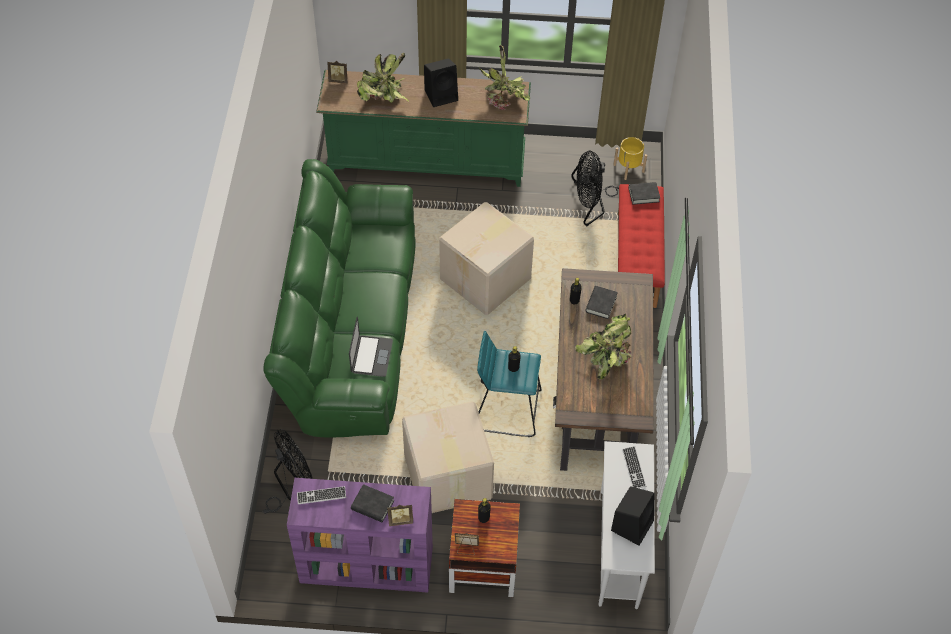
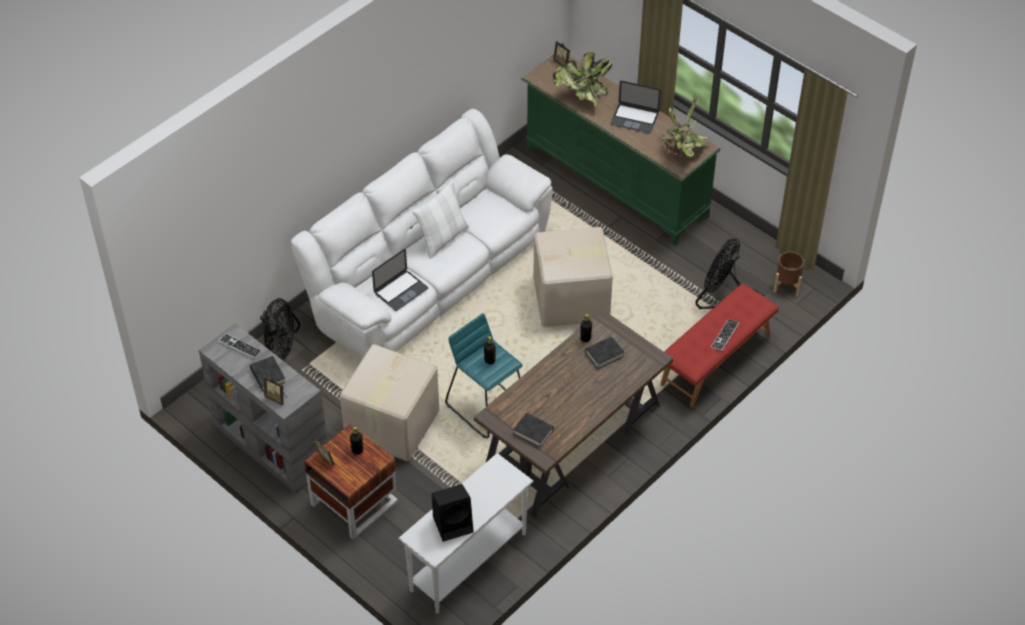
camera: 40 degrees right, 5 degrees down
(351, 328) = (428, 273): green sofa -> white sofa
(361, 289) = (442, 238): none -> white pillow
(366, 566) = (271, 446): purple bookcase -> grey bookcase
(442, 94) = (634, 118): black speaker -> laptop
(606, 357) = (566, 395): potted plant -> none
(628, 168) = (787, 284): yellow planter -> brown planter
(633, 468) = (498, 486): keyboard -> keyboard (725, 335)
(643, 195) = (751, 302): black book -> black book (533, 432)

